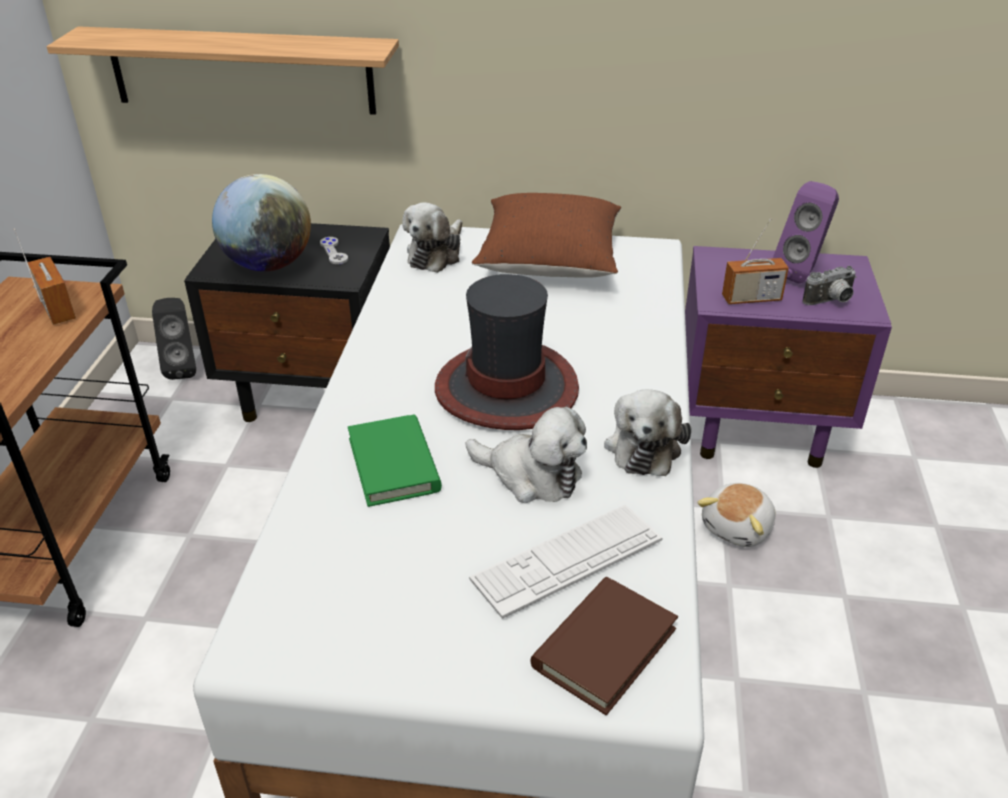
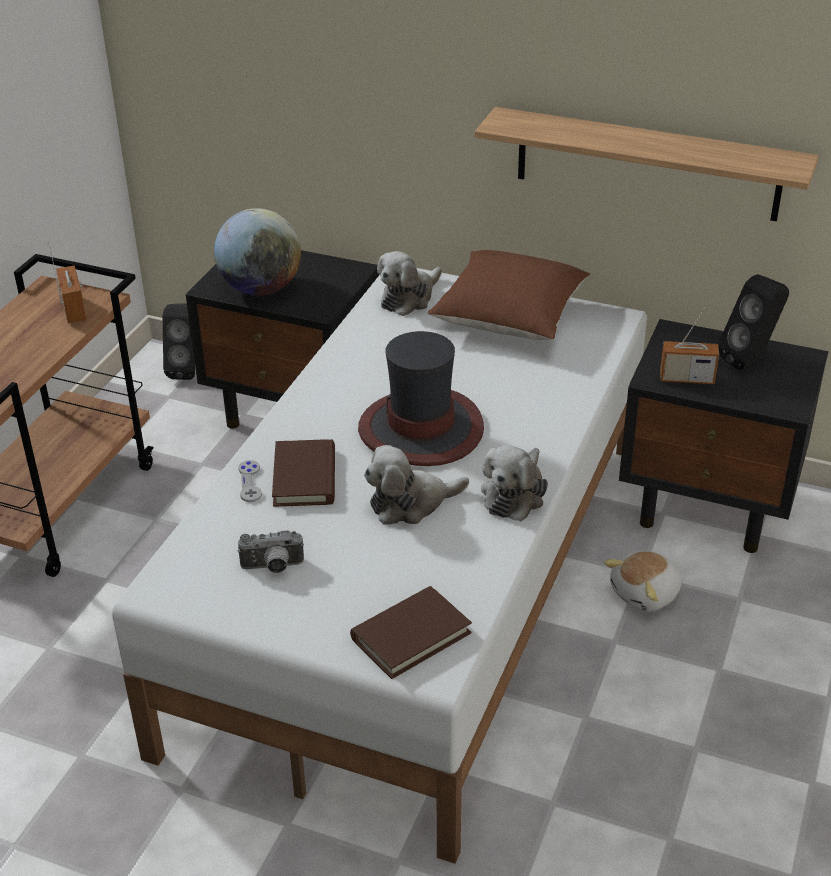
camera: 15 degrees right, 0 degrees up
(241, 70) = (261, 112): shelf -> shelf (647, 164)
(334, 252) = (321, 283): grey game controller -> grey game controller (250, 482)
(394, 464) = (305, 477): green book -> brown book
(531, 475) = (411, 503): plush toy -> plush toy turned 120 degrees clockwise
(567, 560) = (411, 571): keyboard -> none
(759, 427) = (710, 506): purple nightstand -> black nightstand
(801, 273) = (750, 360): purple speaker -> black speaker
(830, 302) = (762, 392): camera -> camera (272, 568)

